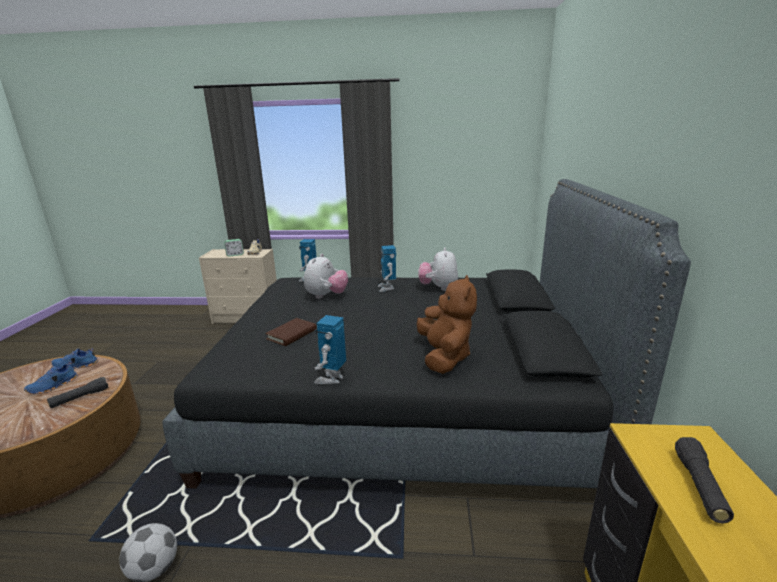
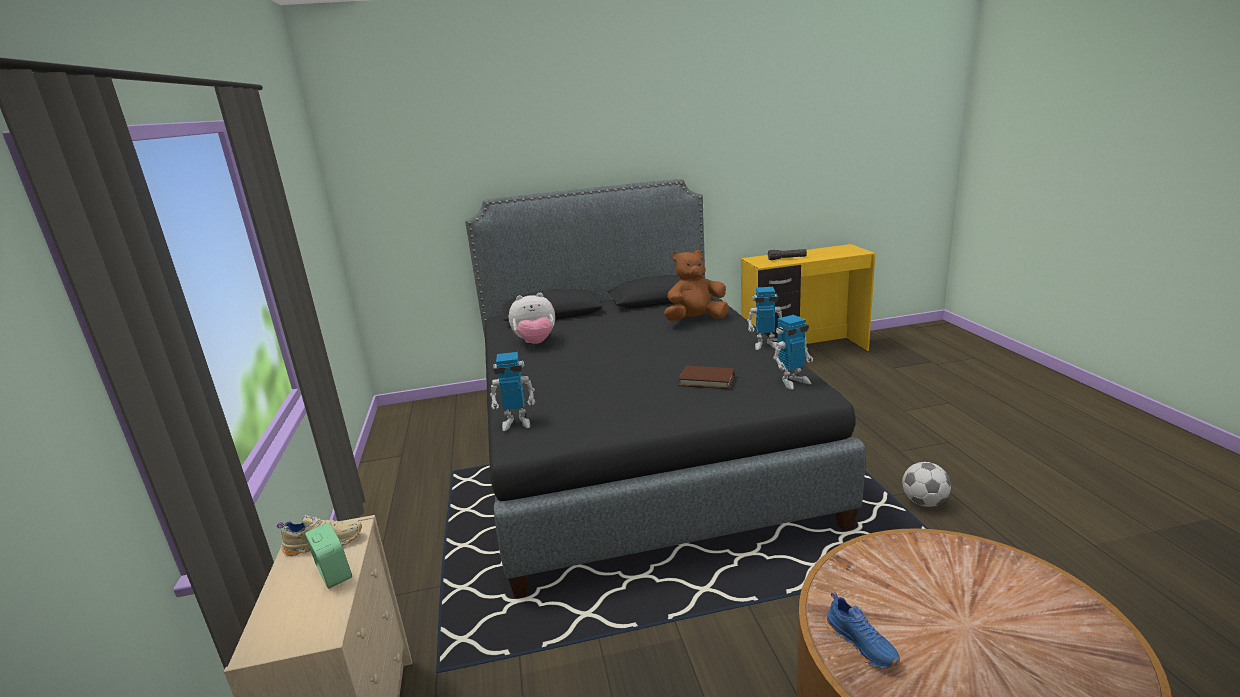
camera: 105 degrees left, 0 degrees up
(53, 386) = (920, 618): blue shoe -> none
(80, 398) = (902, 559): black flashlight -> none
(326, 296) = (591, 388): plush toy -> none
(387, 288) = (544, 365): toy robot -> toy robot (792, 382)

